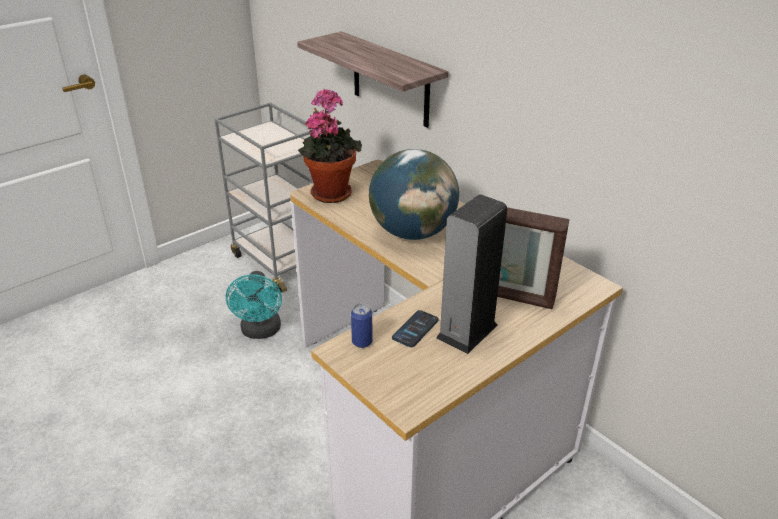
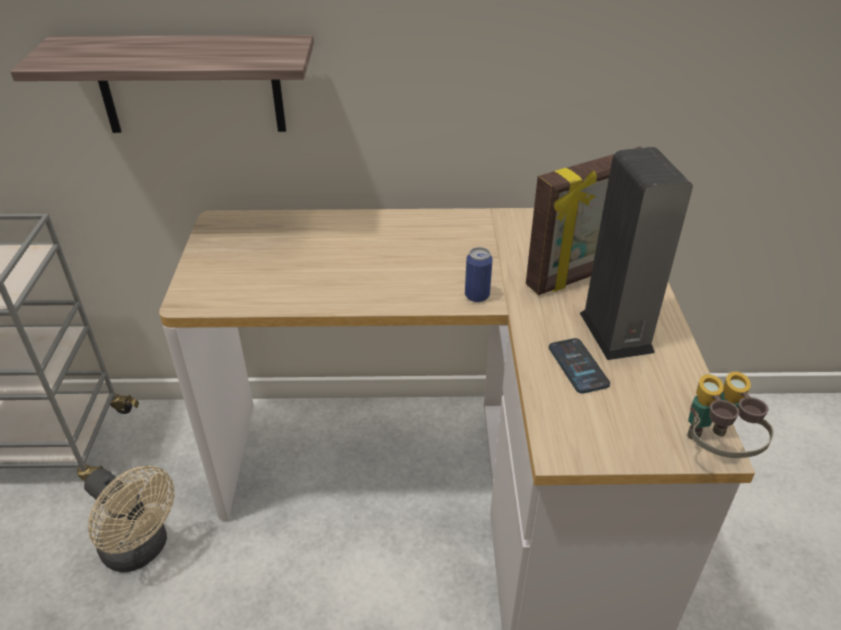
camera: 50 degrees left, 5 degrees up
(260, 332) = (141, 550): turquoise fan -> beige fan
(330, 192) = (215, 282): potted plant -> none
(362, 342) = (563, 421): can -> can (477, 296)
(405, 409) = (714, 450): none -> binoculars
(412, 232) = (391, 270): globe -> none

